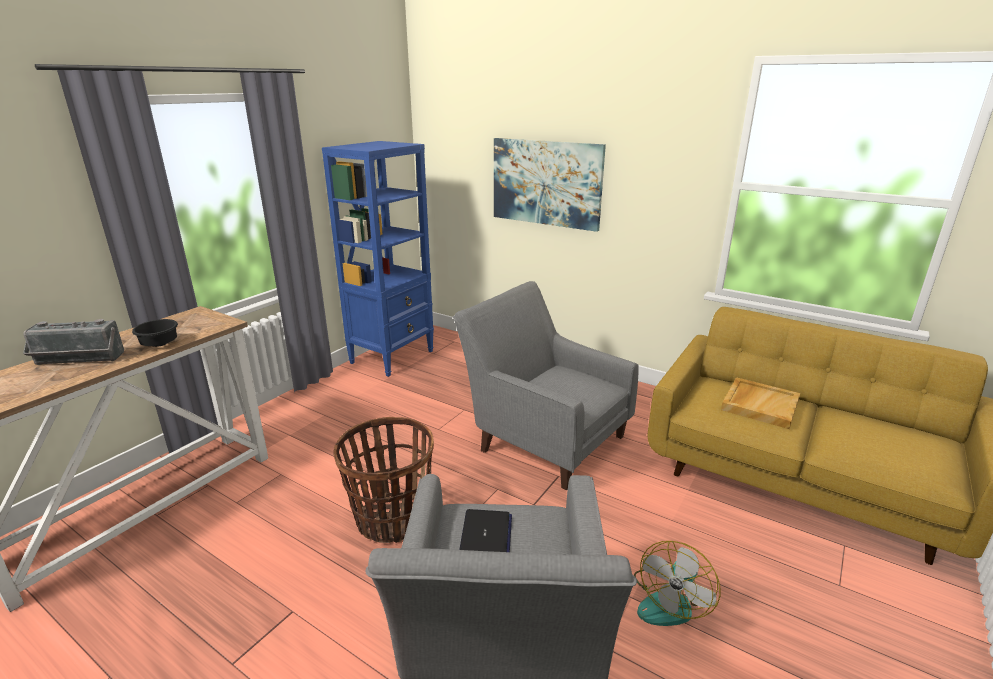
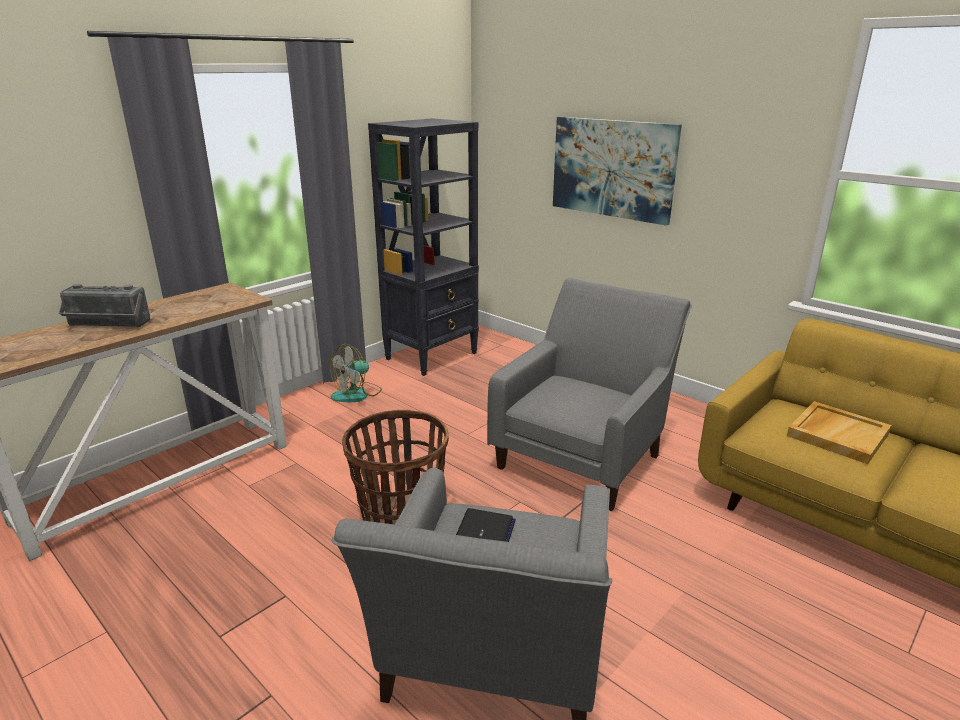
camera: 10 degrees right, 0 degrees up
(160, 343) = (184, 314): black bowl -> none
(393, 356) = (432, 356): blue bookcase -> black bookcase
(544, 439) = (583, 455): grey armchair -> grey armchair turned 75 degrees clockwise
(670, 601) = (692, 641): fan -> fan (357, 394)

